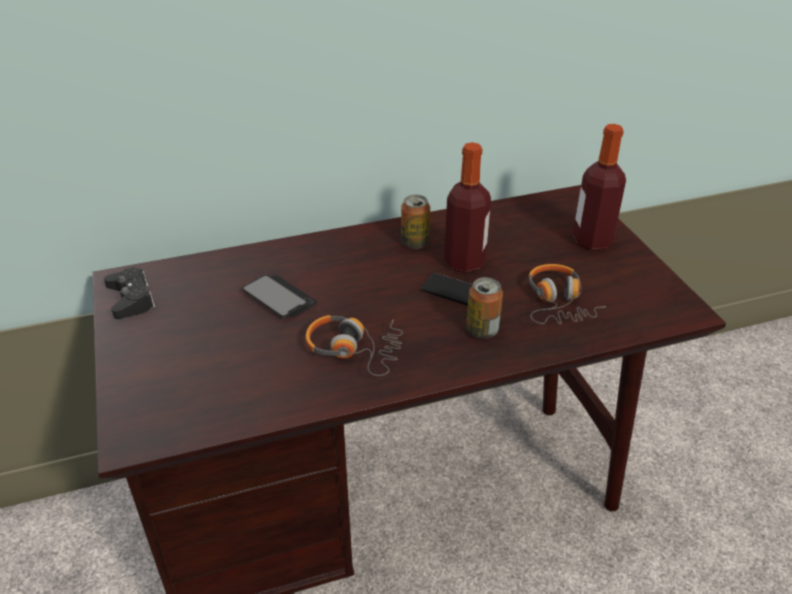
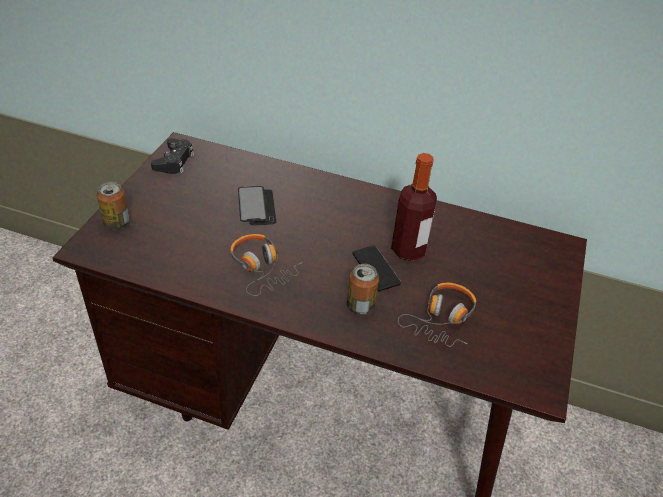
camera: 35 degrees right, 5 degrees up
(415, 242) = (390, 216): can -> can (117, 223)
(592, 240) = (532, 288): bottle -> none

